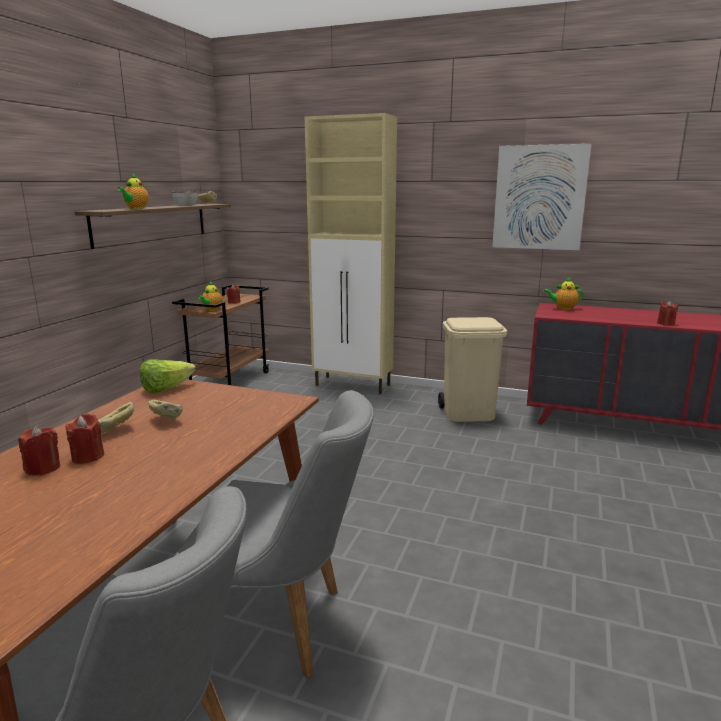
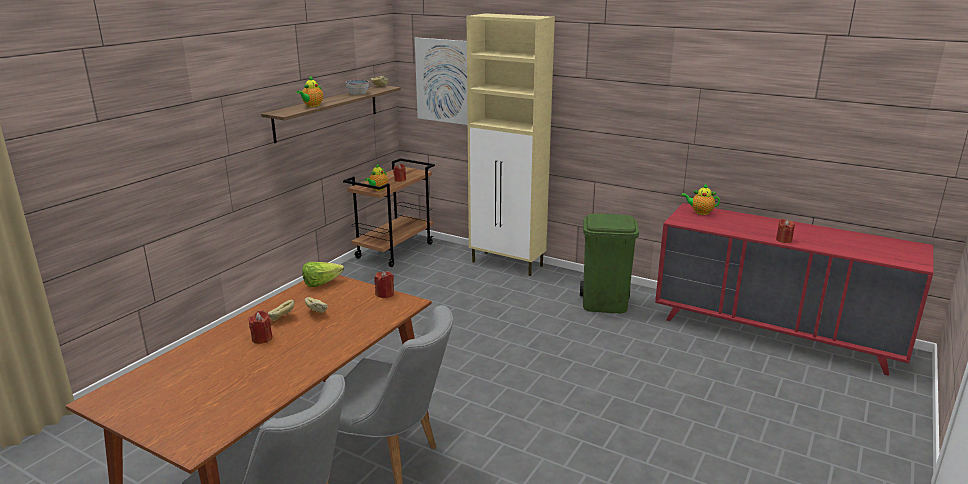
camera: 10 degrees right, 5 degrees up
(43, 468) = (234, 345): red candle -> red candle (385, 294)
(469, 414) = (605, 304): beige trash can -> green trash can
(539, 198) = (685, 103): picture -> picture (445, 81)

